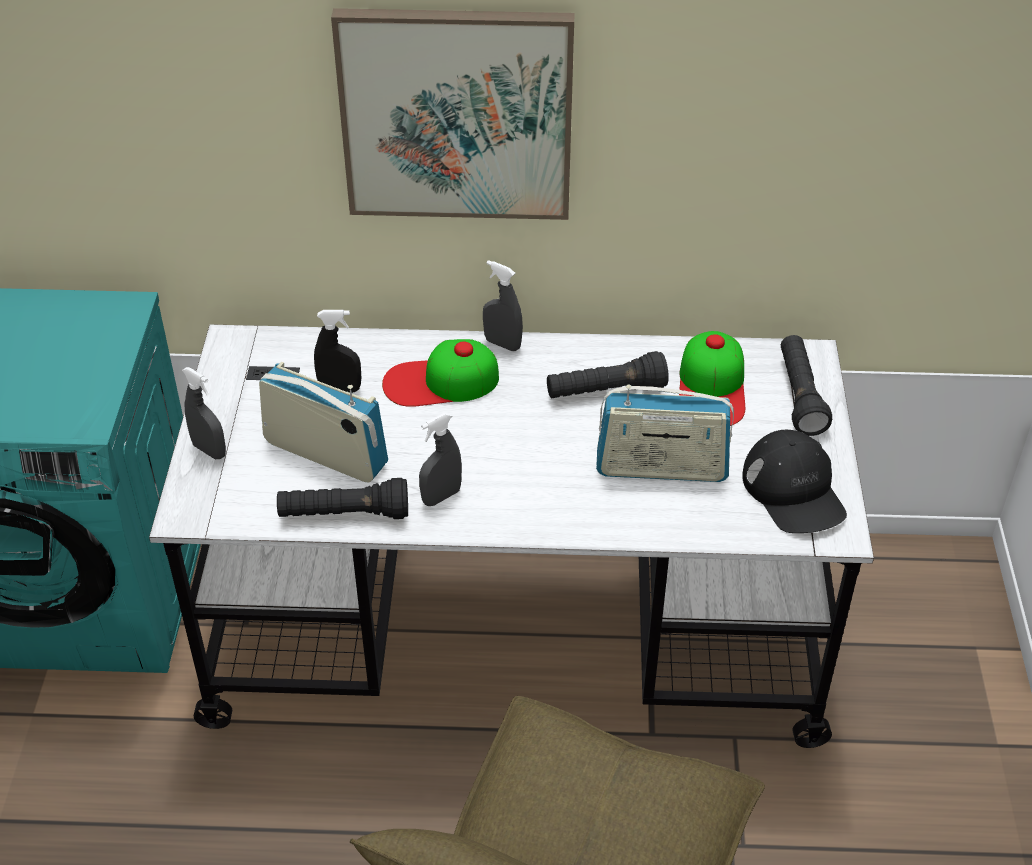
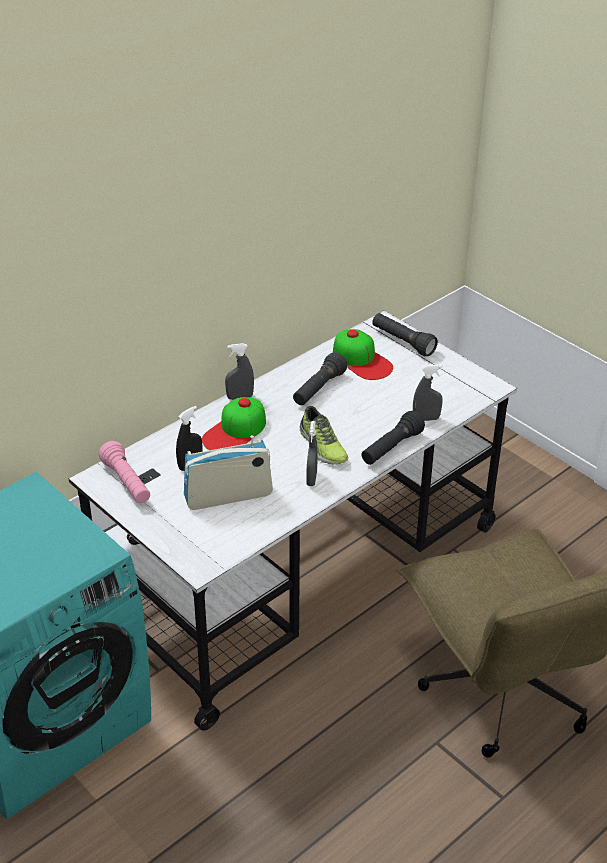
camera: 45 degrees left, 5 degrees down
(209, 450) = (166, 533): grey spray bottle -> grey spray bottle (426, 419)
(252, 366) = (127, 482): none -> pink flashlight
(344, 515) = (278, 515): black flashlight -> black flashlight (391, 448)
(456, 114) = (197, 260): picture -> none
(509, 465) = (322, 446): none -> shoe
(661, 468) = (389, 406): radio -> none
(794, 491) = (453, 381): black cap -> none

